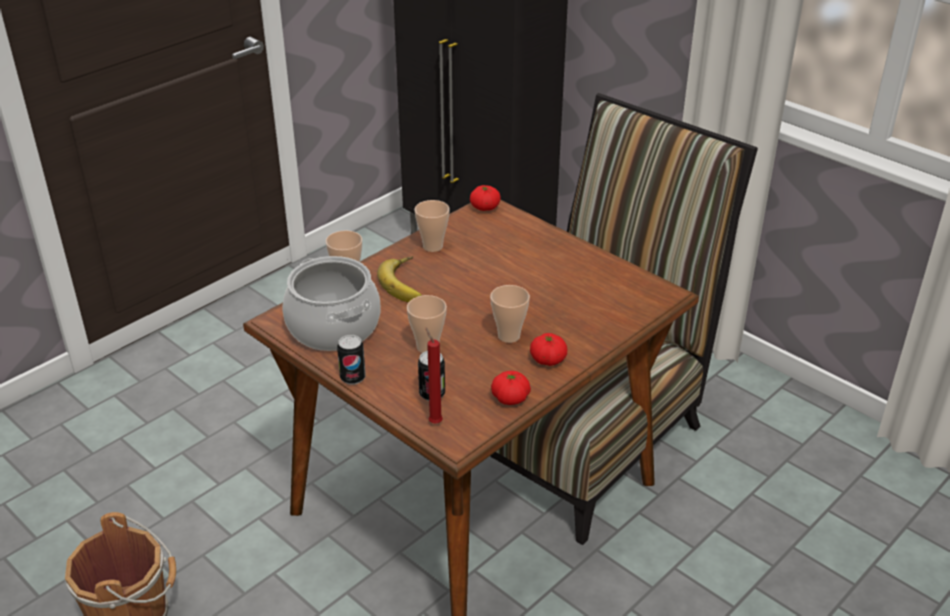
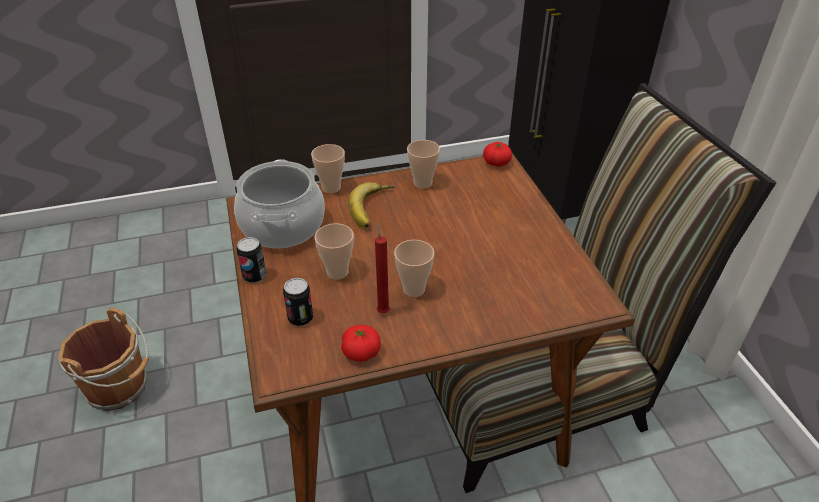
camera: 30 degrees right, 5 degrees up
(434, 421) = (278, 346): red candle -> red candle (383, 311)
(548, 360) = (428, 327): tomato -> none

